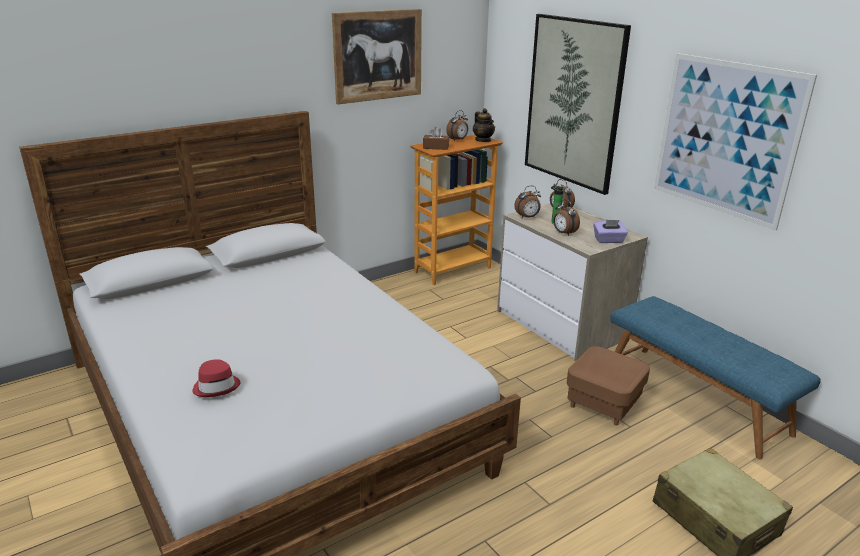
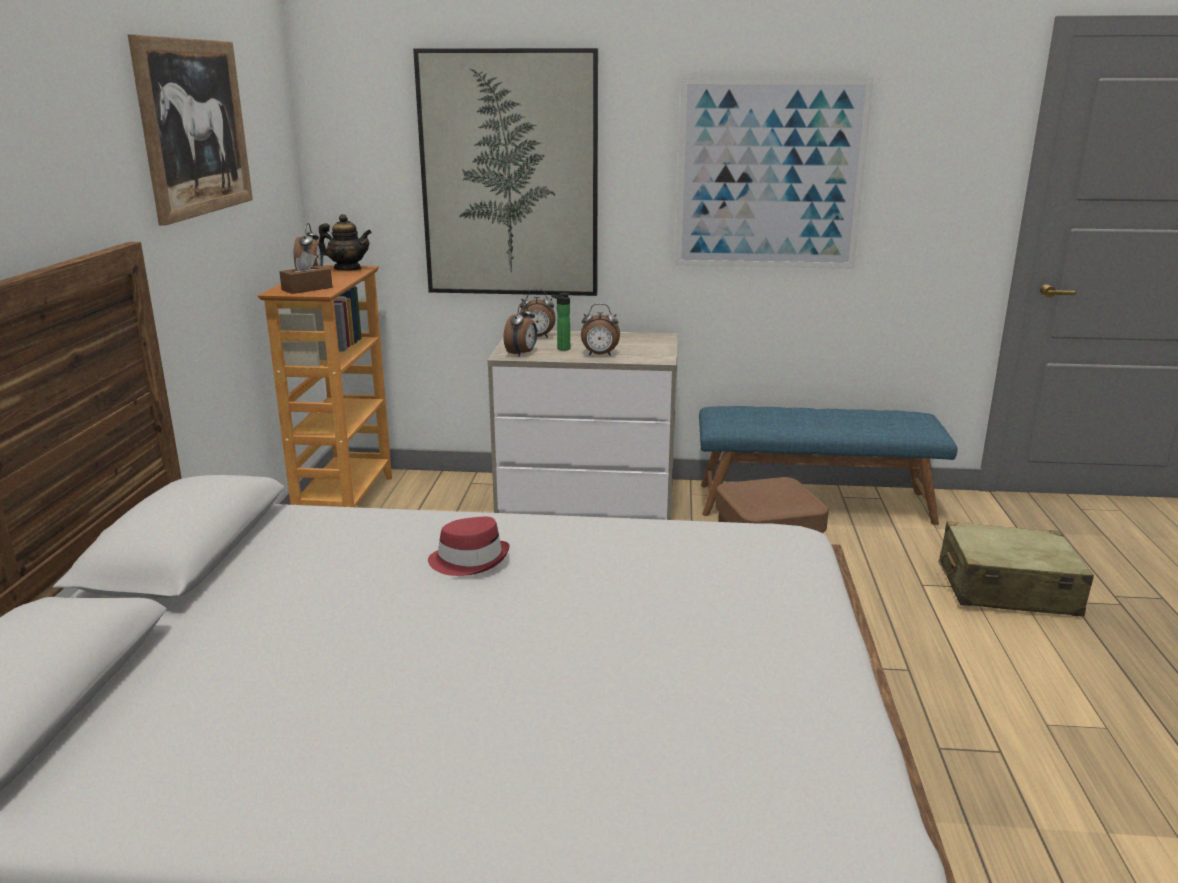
camera: 50 degrees left, 5 degrees down
(217, 386) = (611, 747): red hat -> red hat (469, 560)
(609, 240) = (656, 347): purple tissue box -> none

